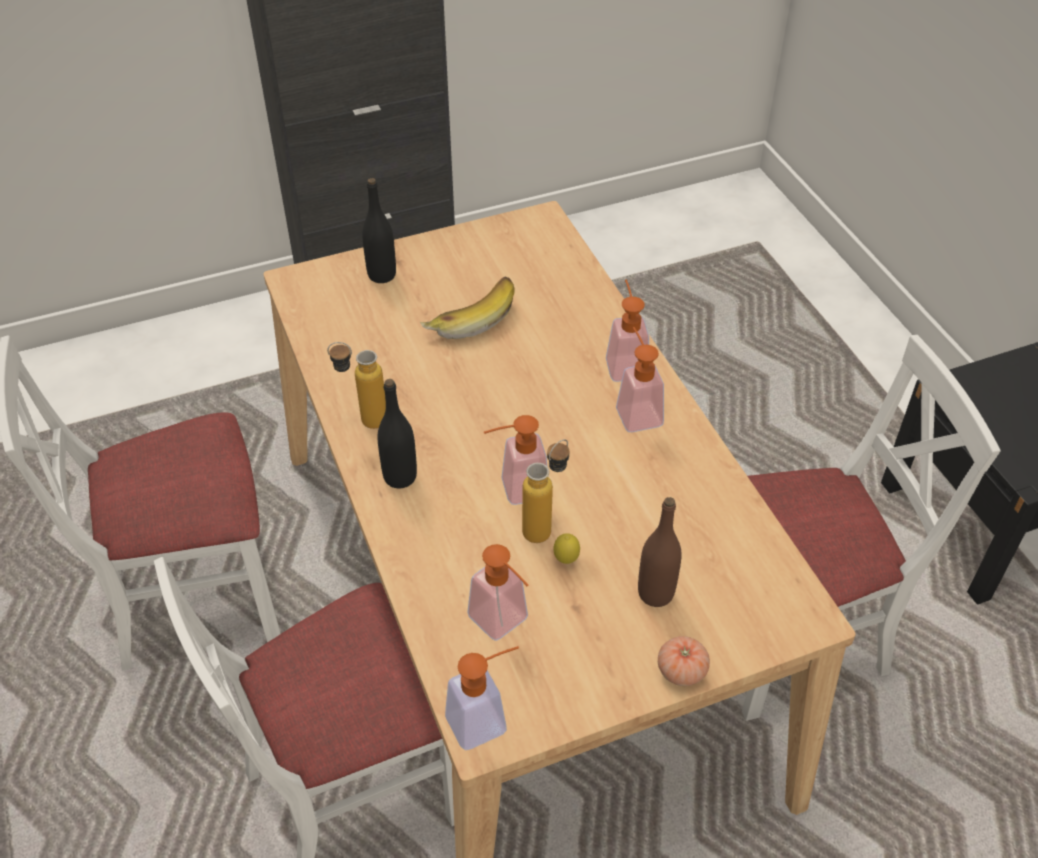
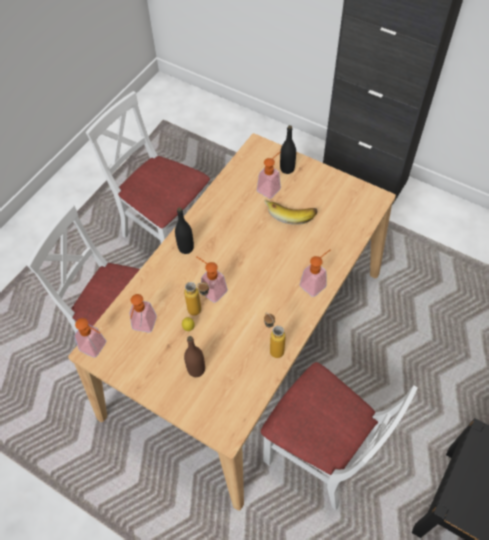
camera: 55 degrees right, 10 degrees up
(363, 420) = (204, 217): bottle -> bottle (273, 347)
(636, 411) = (290, 304): soap dispenser -> soap dispenser (271, 187)
(681, 670) = (165, 401): tomato -> none

